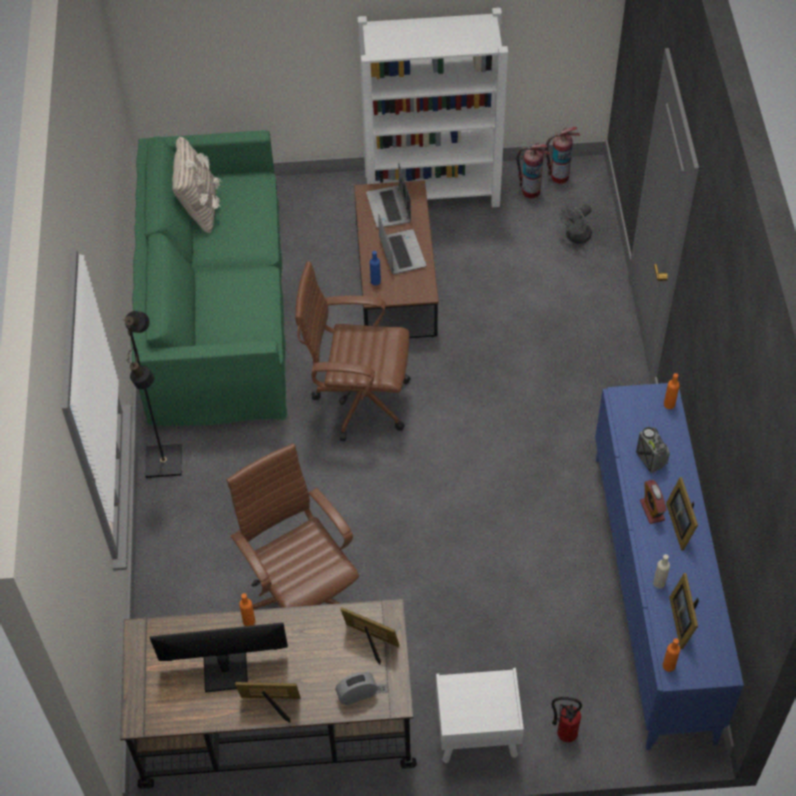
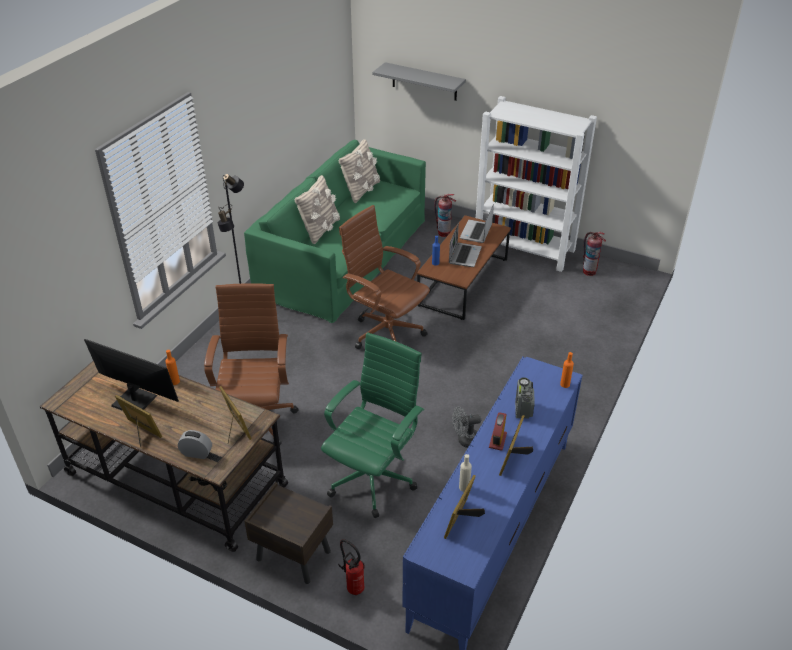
camera: 30 degrees right, 15 degrees down
(201, 300) = (320, 230): none -> beige pillow
(235, 25) = (424, 81): none -> grey shelf
(476, 735) = (292, 555): white nightstand -> brown nightstand
(490, 599) = (374, 478): none -> green office chair
(559, 176) = (615, 271): fire extinguisher -> fire extinguisher (444, 233)
(575, 237) = (601, 305): grey fan -> grey fan (465, 440)
(668, 665) = (425, 544): orange bottle -> none

